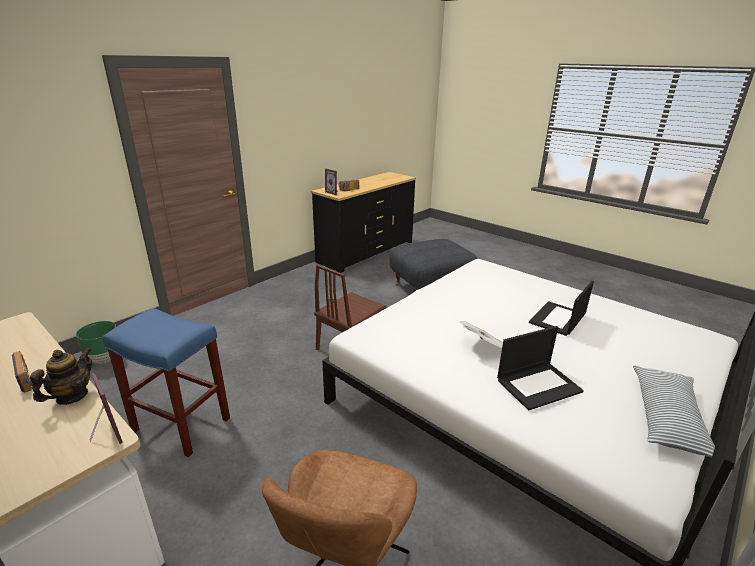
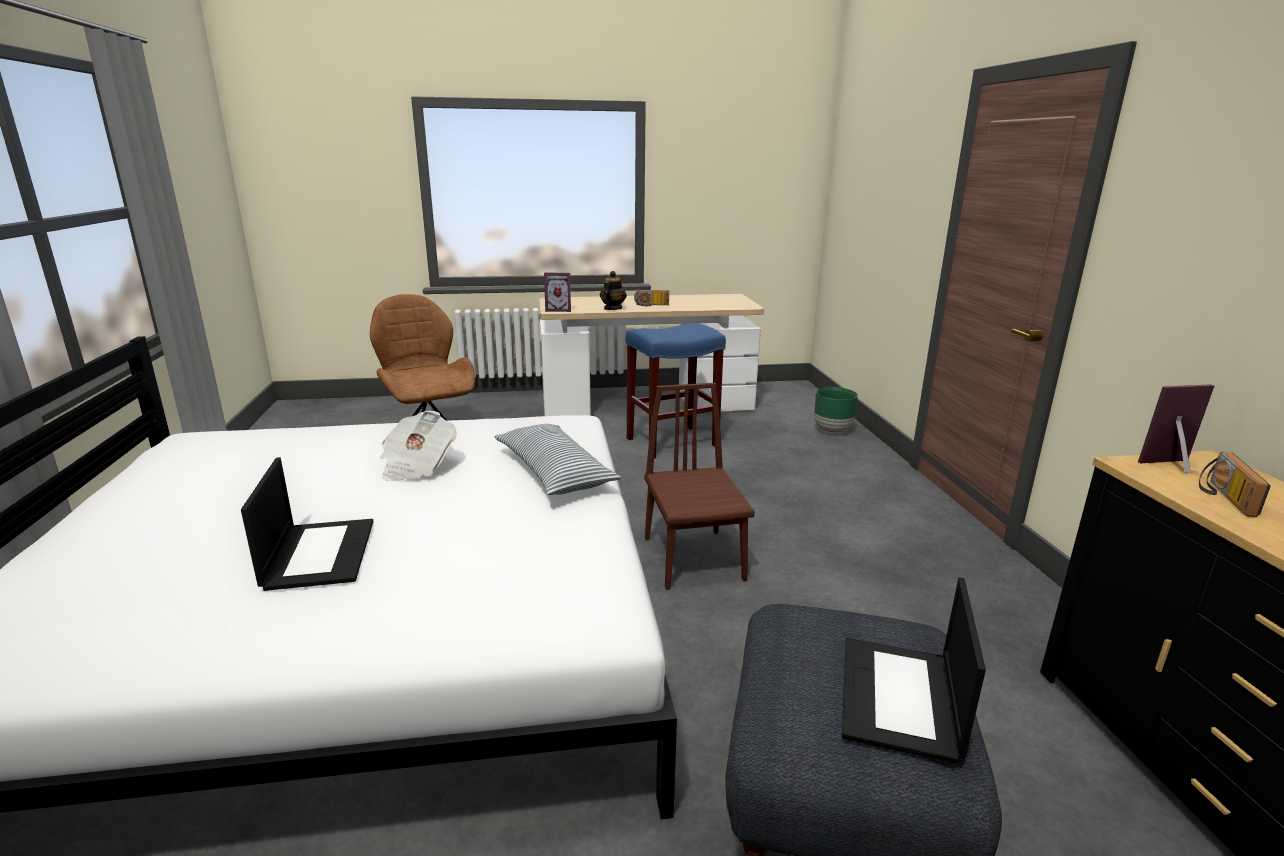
camera: 130 degrees right, 5 degrees down
(72, 396) = (612, 309): teapot -> teapot turned 135 degrees counterclockwise
(539, 385) = (317, 456): laptop -> laptop (900, 699)
(668, 418) = (138, 490): pillow -> pillow (554, 472)

